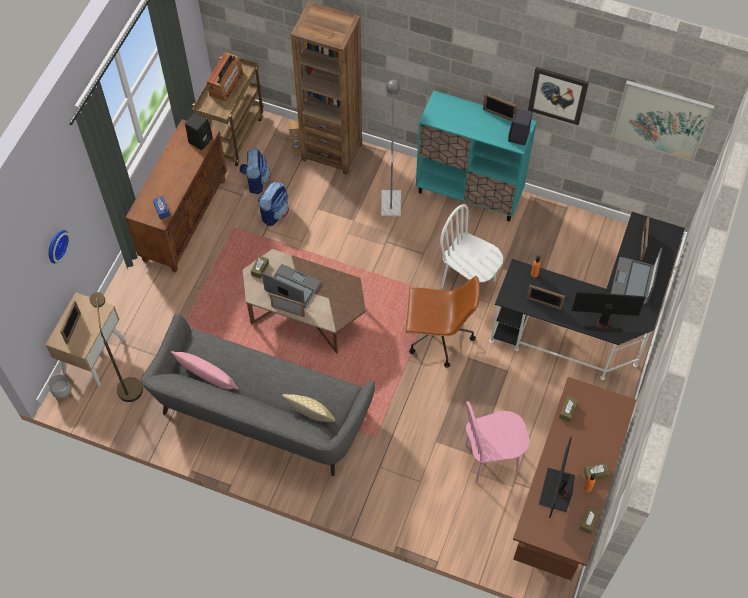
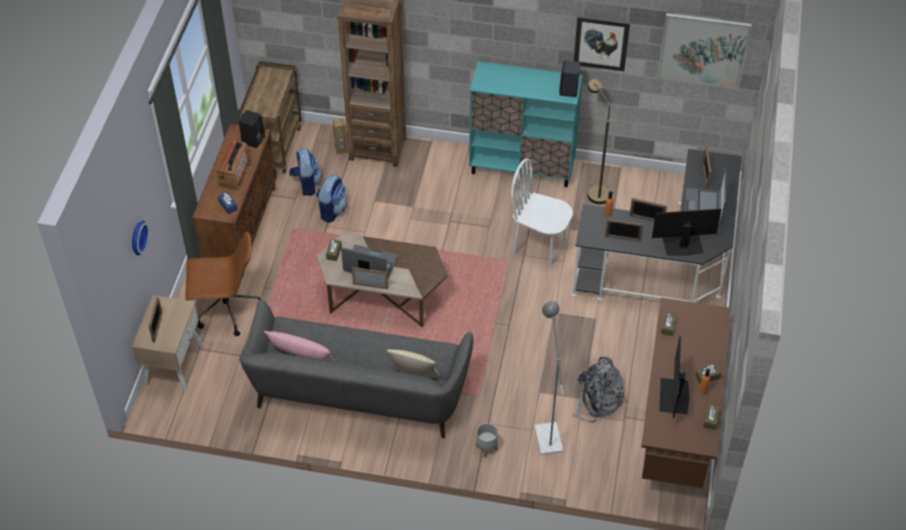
camera: 10 degrees left, 10 degrees down
(63, 394) = (150, 405): grey planter -> grey planter (486, 448)
(128, 384) = (215, 385): brown floor lamp -> brown floor lamp (595, 191)
(226, 84) = (267, 88): radio -> radio (235, 173)
(390, 198) = (445, 182): grey floor lamp -> grey floor lamp (546, 433)
(438, 337) = (520, 299): brown office chair -> brown office chair (226, 310)
(491, 458) = (597, 399): pink chair -> grey backpack
(498, 115) = (545, 74): picture frame -> picture frame (646, 219)

